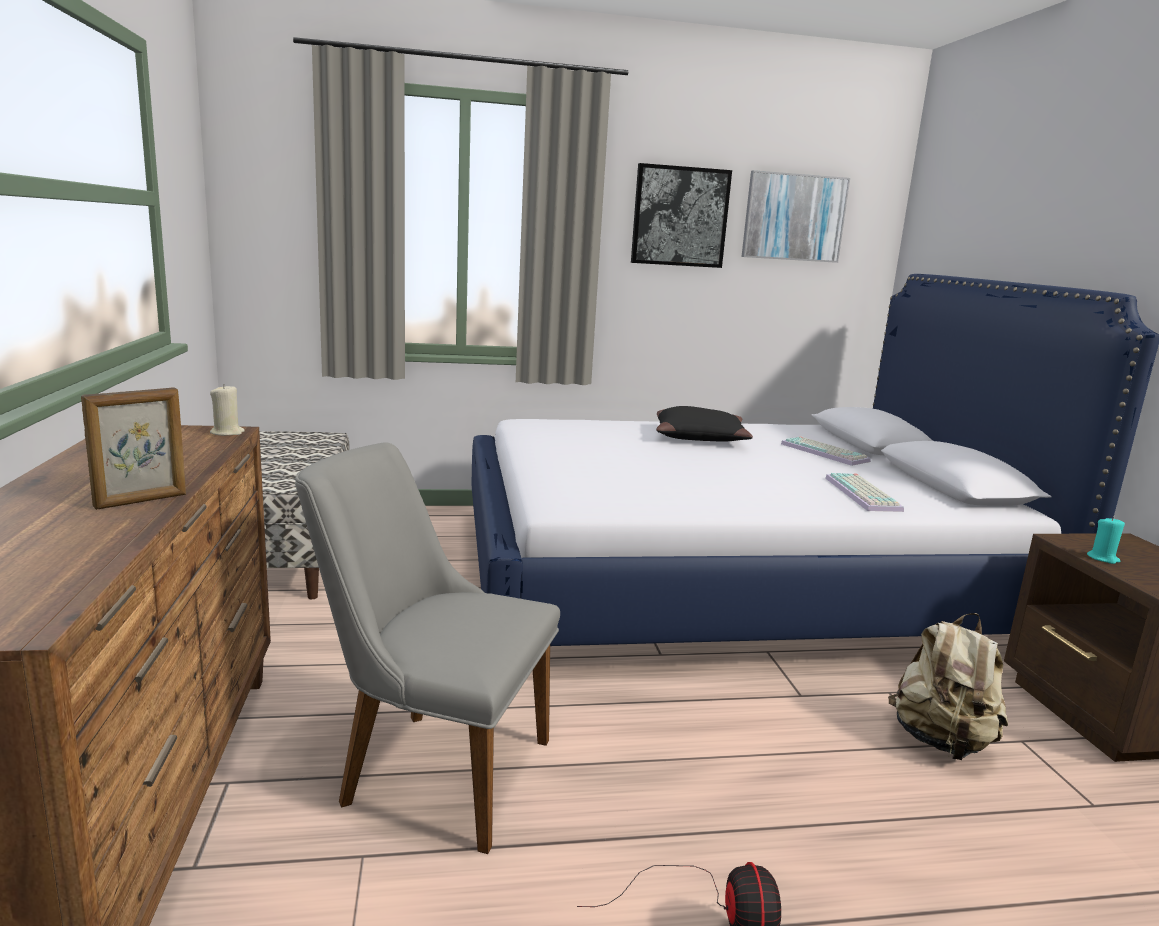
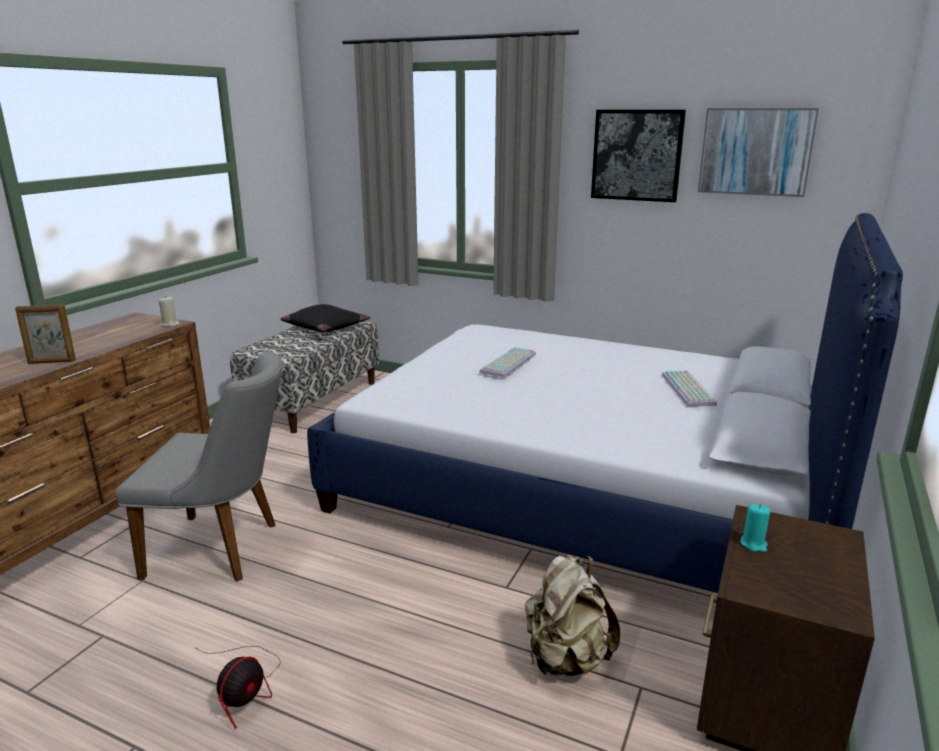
camera: 35 degrees right, 5 degrees up
(429, 768) = (224, 549): grey chair -> grey chair turned 135 degrees clockwise
(700, 437) = (594, 359): black pillow -> black pillow (326, 327)
(864, 494) = (634, 434): keyboard -> keyboard (509, 364)

